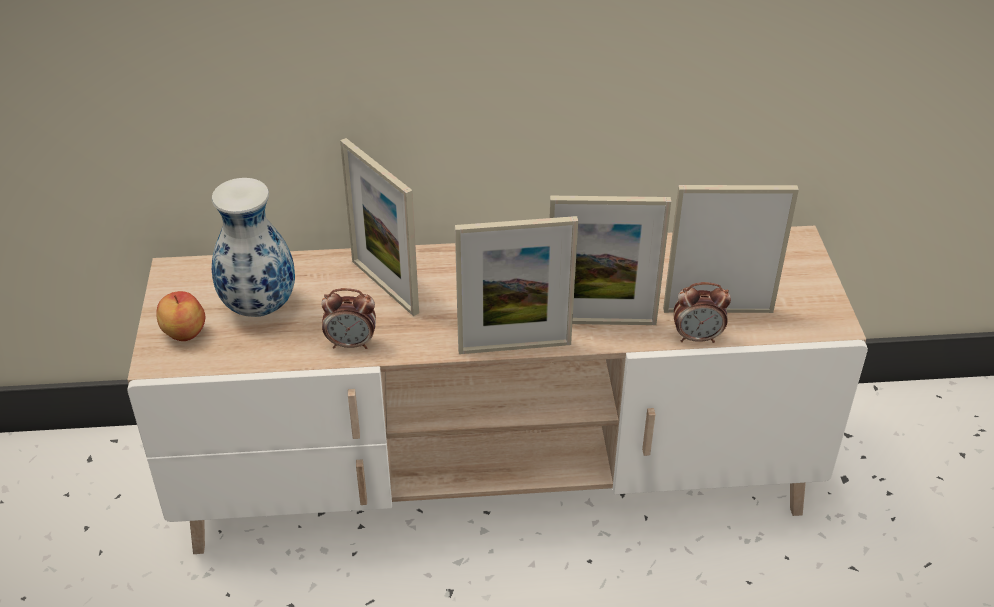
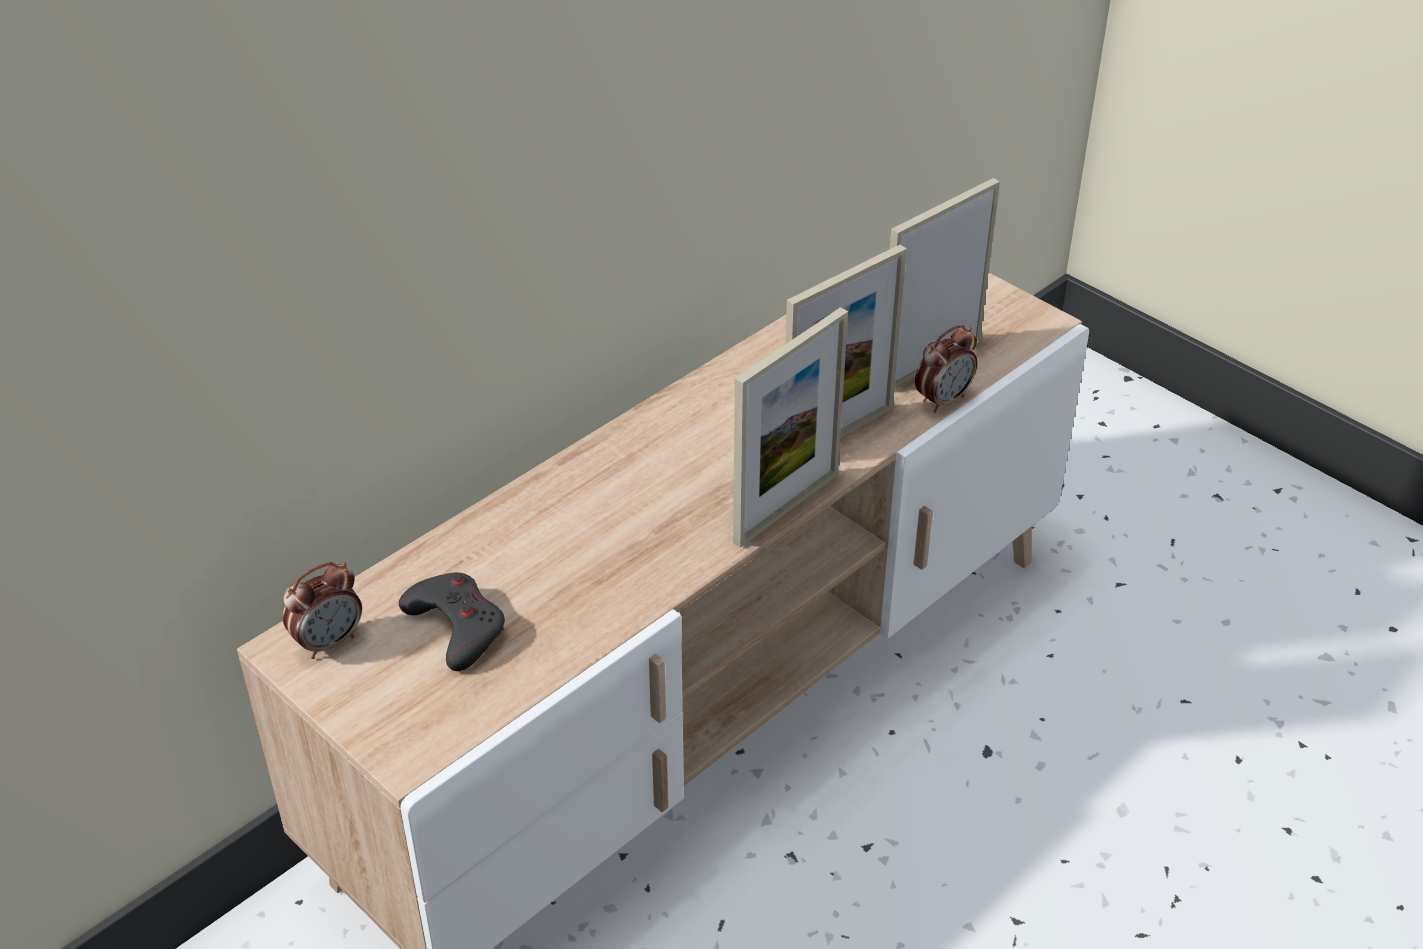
camera: 40 degrees left, 0 degrees up
(183, 333) = (398, 708): apple -> none
(261, 307) = (456, 626): vase -> grey game controller
(351, 343) = (613, 603): alarm clock -> alarm clock (329, 642)
(384, 286) = (571, 523): picture frame -> none

